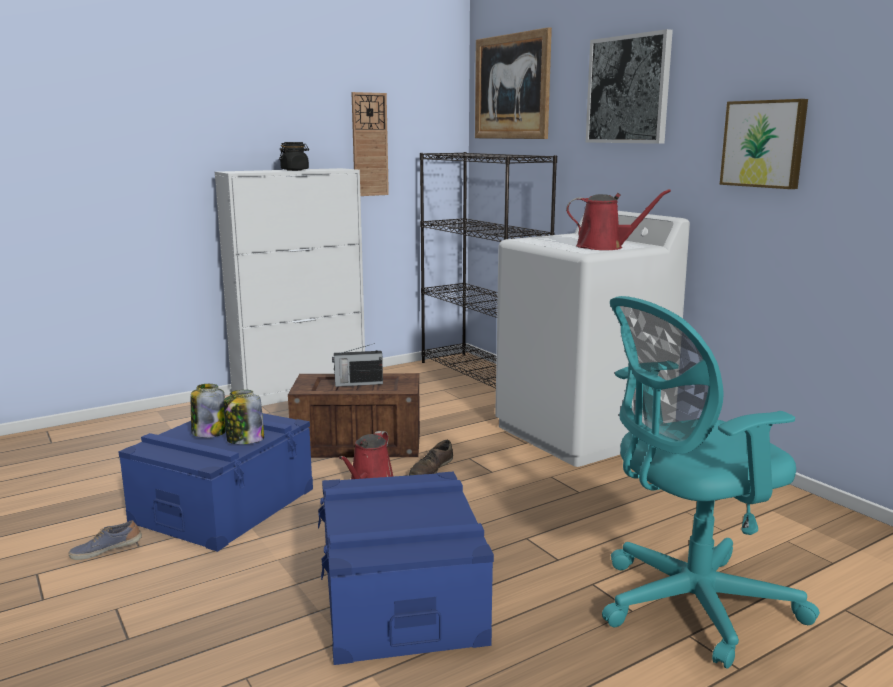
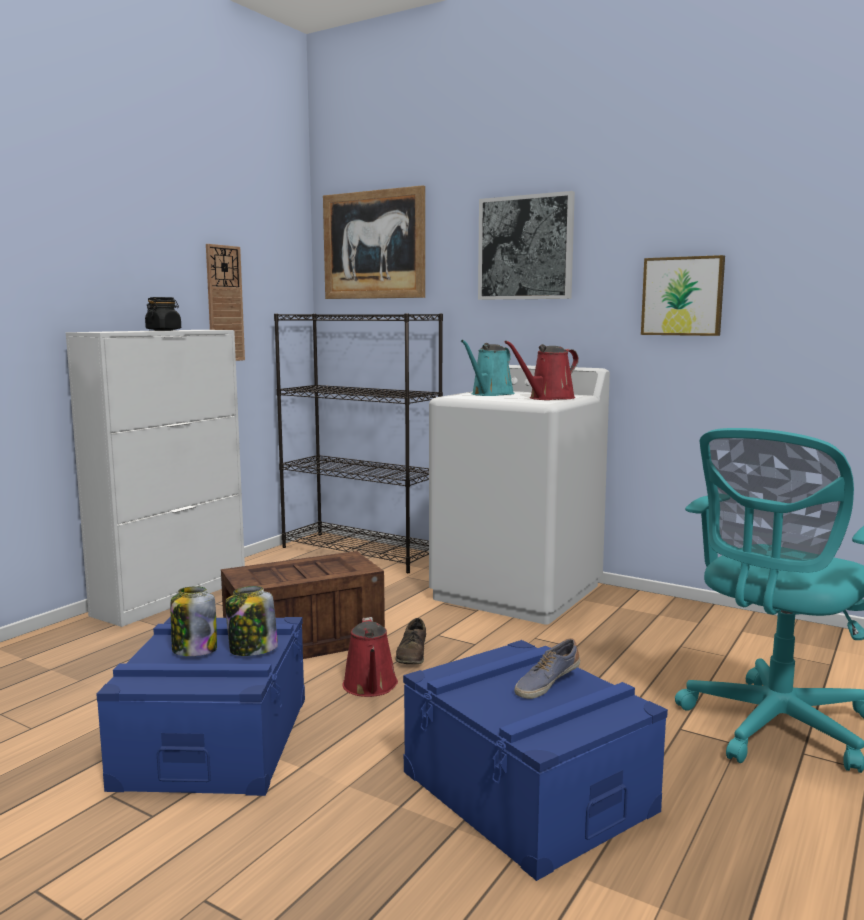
camera: 25 degrees left, 5 degrees down
(106, 551) = (112, 833): shoe -> shoe (546, 683)
(357, 383) = (304, 570): radio -> none
(563, 239) = (490, 394): none -> turquoise watering can
(605, 247) = (548, 398): red watering can -> red watering can turned 150 degrees clockwise

